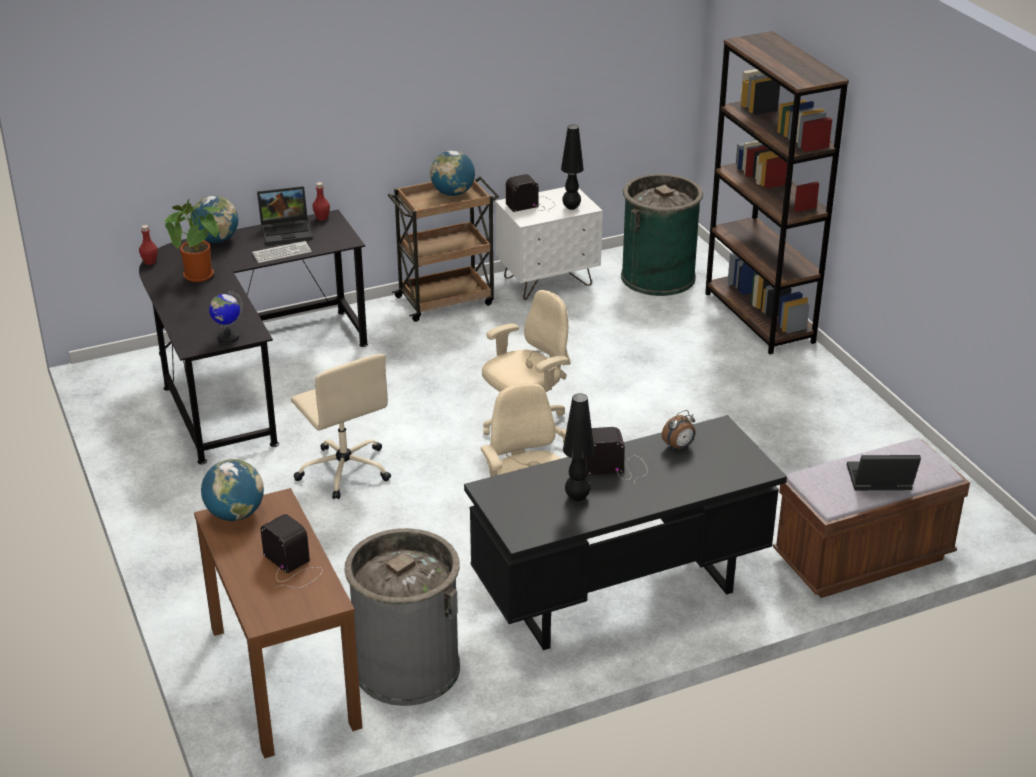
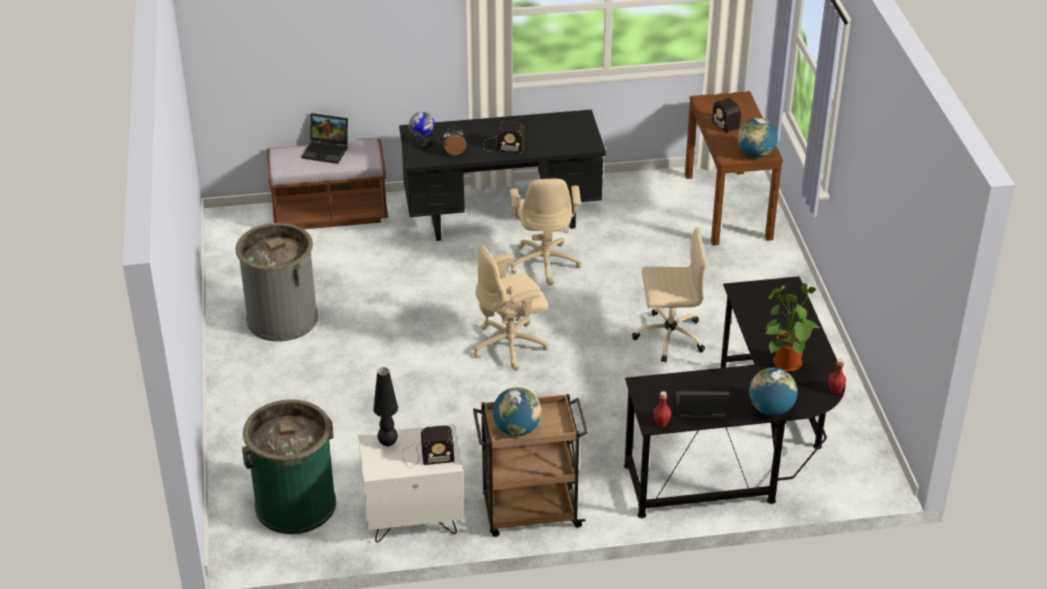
camera: 165 degrees left, 5 degrees up
(228, 337) = (760, 290): globe -> globe (424, 144)
(282, 253) = (707, 379): keyboard -> none
(344, 470) = (668, 337): beige office chair -> beige office chair turned 105 degrees clockwise
(407, 668) = (651, 199): grey trash can -> grey trash can (282, 318)
(577, 497) = (537, 132): black table lamp -> none
(759, 318) = (236, 429): brown bookcase -> none

